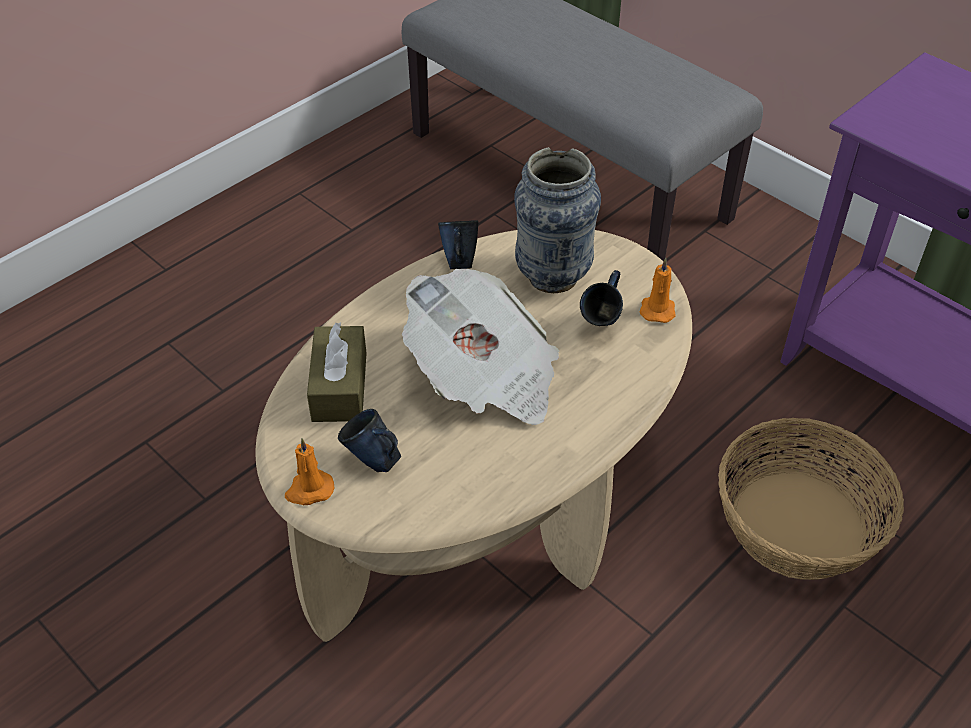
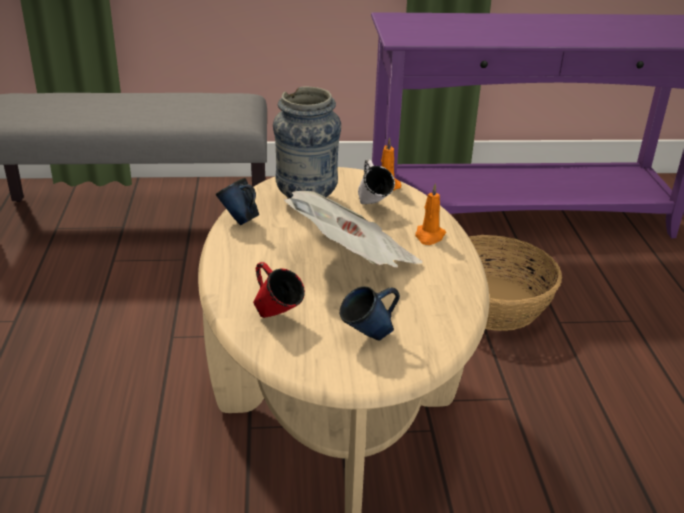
camera: 50 degrees left, 15 degrees down
(309, 490) = (357, 378): orange candle -> orange candle (429, 236)
(339, 387) = (277, 317): brown tissue box -> red mug
(602, 327) = (373, 206): blue mug -> white mug

